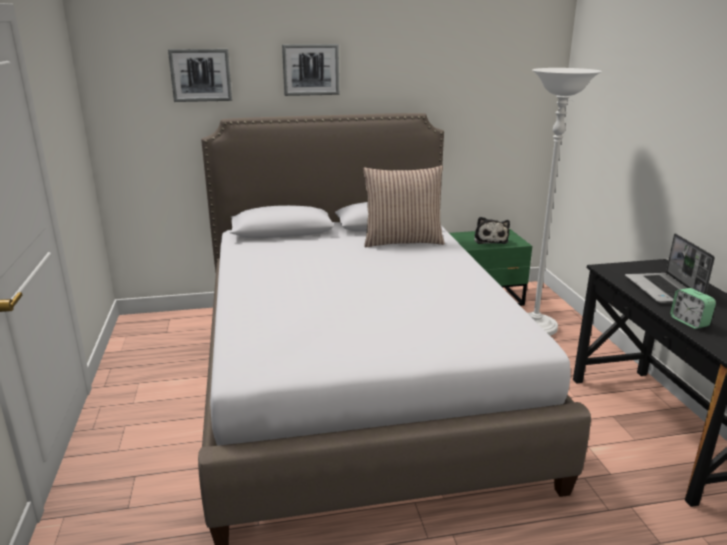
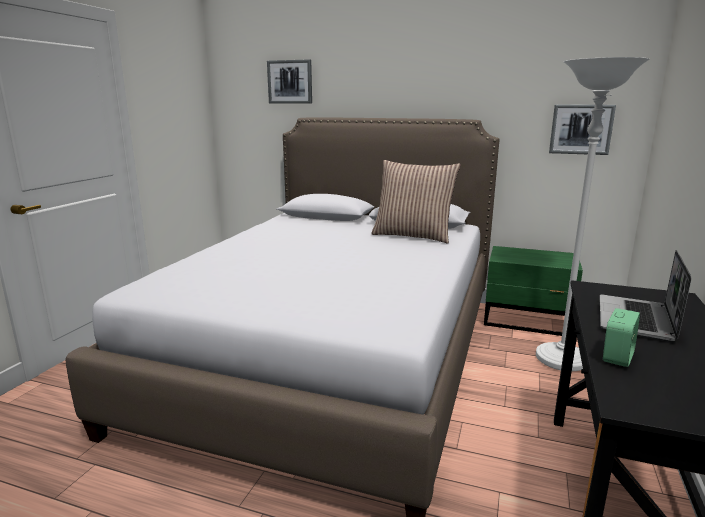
camera: 30 degrees right, 5 degrees down
(311, 69) = (377, 77): picture -> picture (581, 129)
(490, 240) = (540, 258): plush toy -> none
(689, 322) = (617, 357): alarm clock -> alarm clock turned 150 degrees counterclockwise

